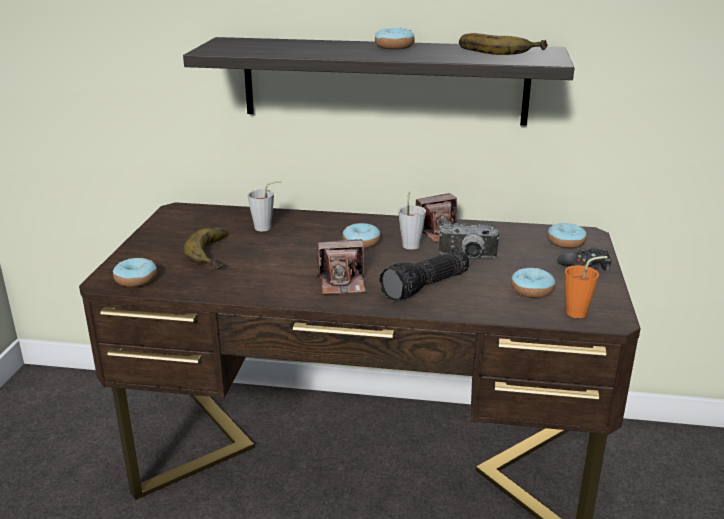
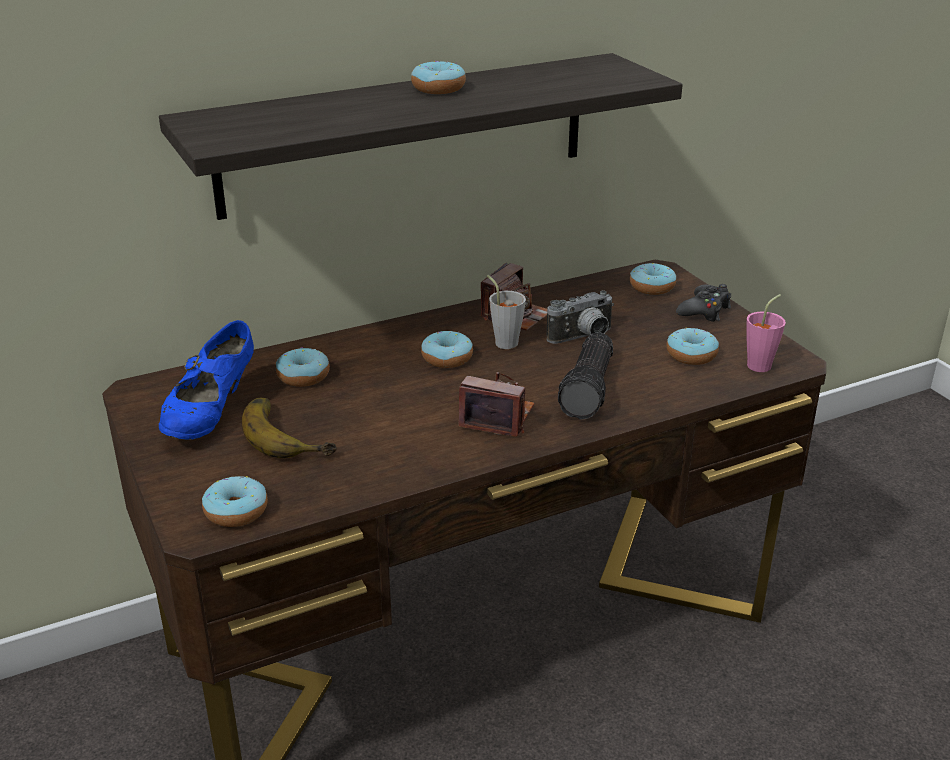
camera: 35 degrees left, 5 degrees up
(194, 231) = (211, 414): none -> blue shoe
(267, 227) = (303, 376): grey cup -> donut
(342, 283) = (497, 418): camera -> camera turned 120 degrees counterclockwise
(499, 50) = (562, 71): banana -> none
(581, 312) = (762, 364): orange cup -> pink cup

